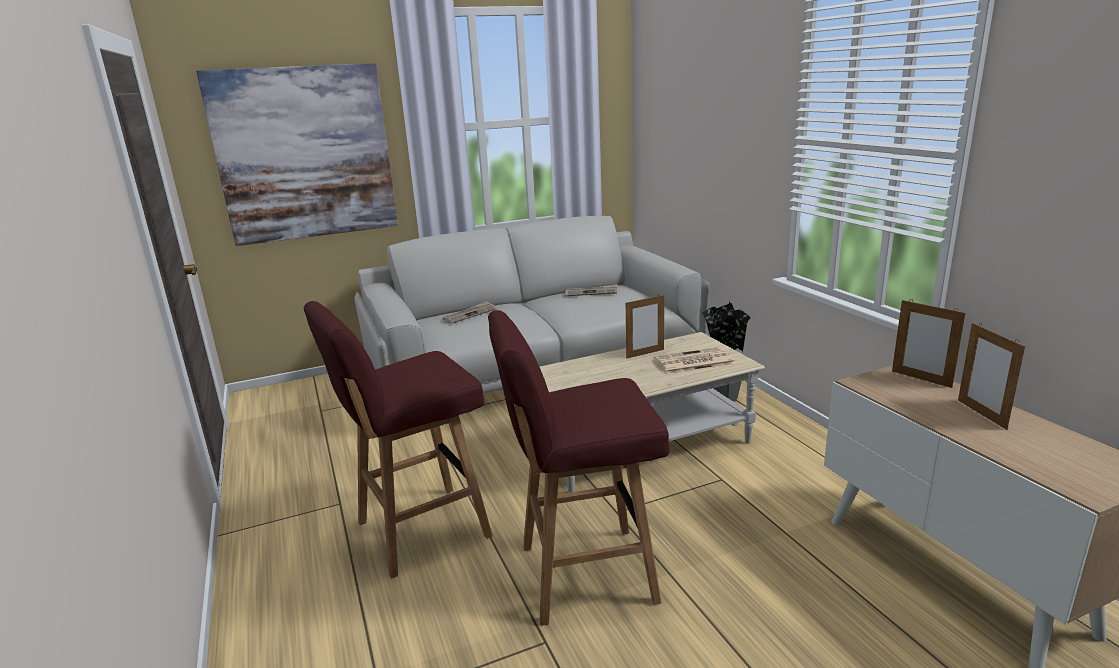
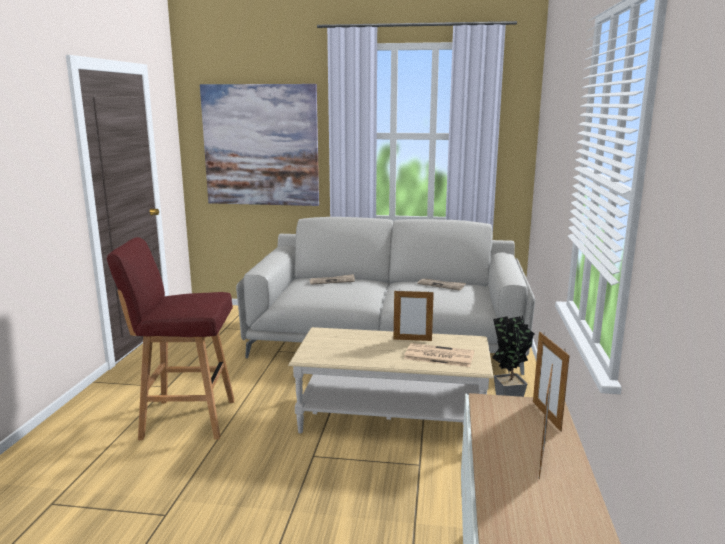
camera: 30 degrees right, 5 degrees down
(583, 574) = (239, 486): red stool -> none

